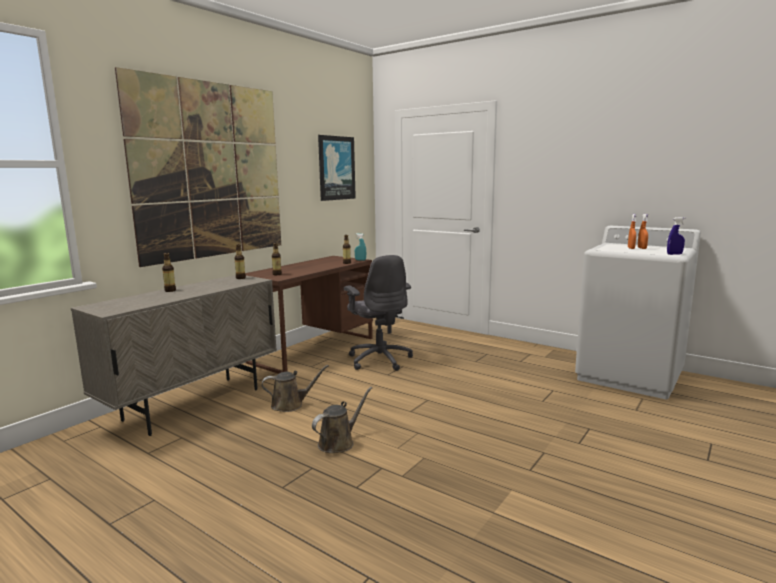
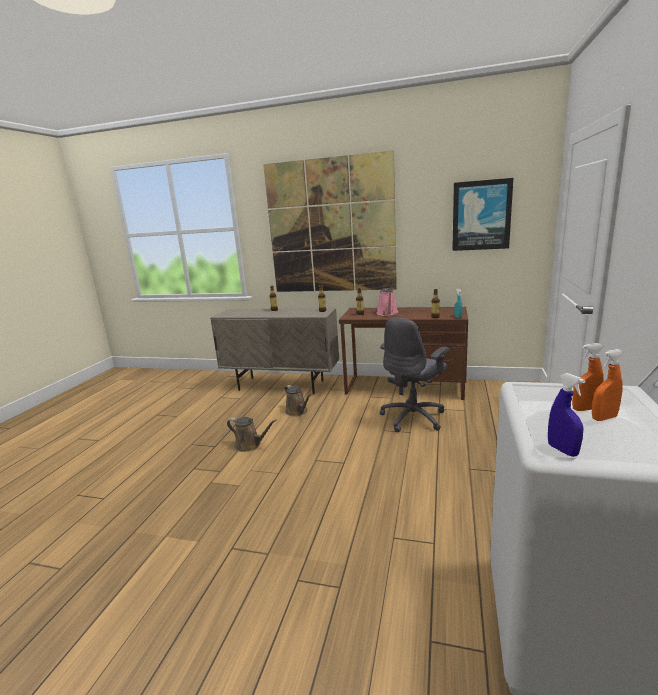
camera: 70 degrees right, 5 degrees up
(299, 269) = (387, 313): none -> pink watering can

